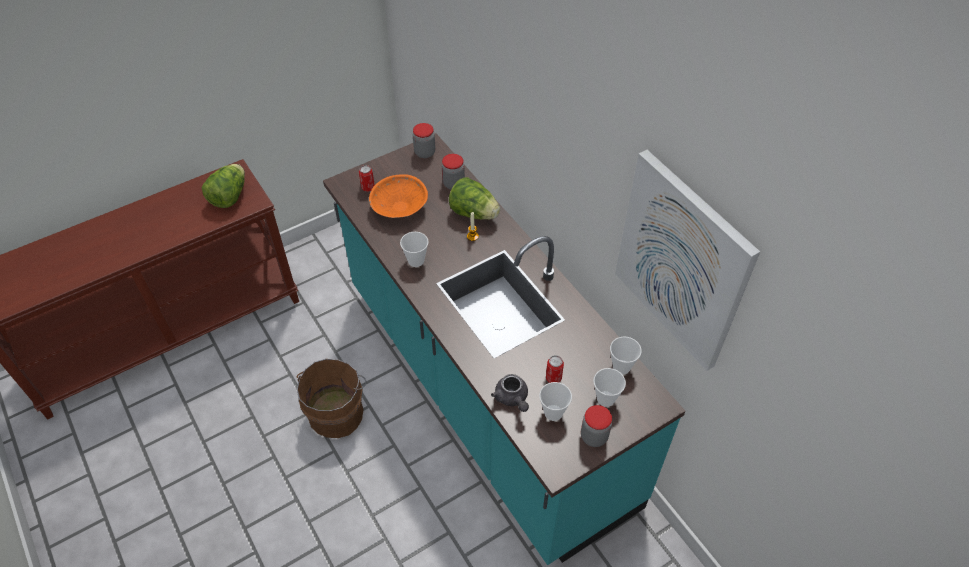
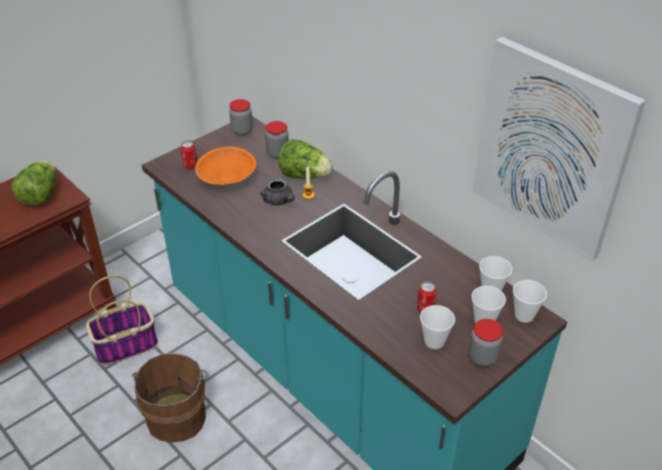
camera: 10 degrees left, 10 degrees down
(303, 335) = (126, 345): none -> basket
(416, 261) = (255, 223): cup -> cup (524, 315)
(512, 398) = (388, 334): grey teapot -> grey teapot (279, 201)

